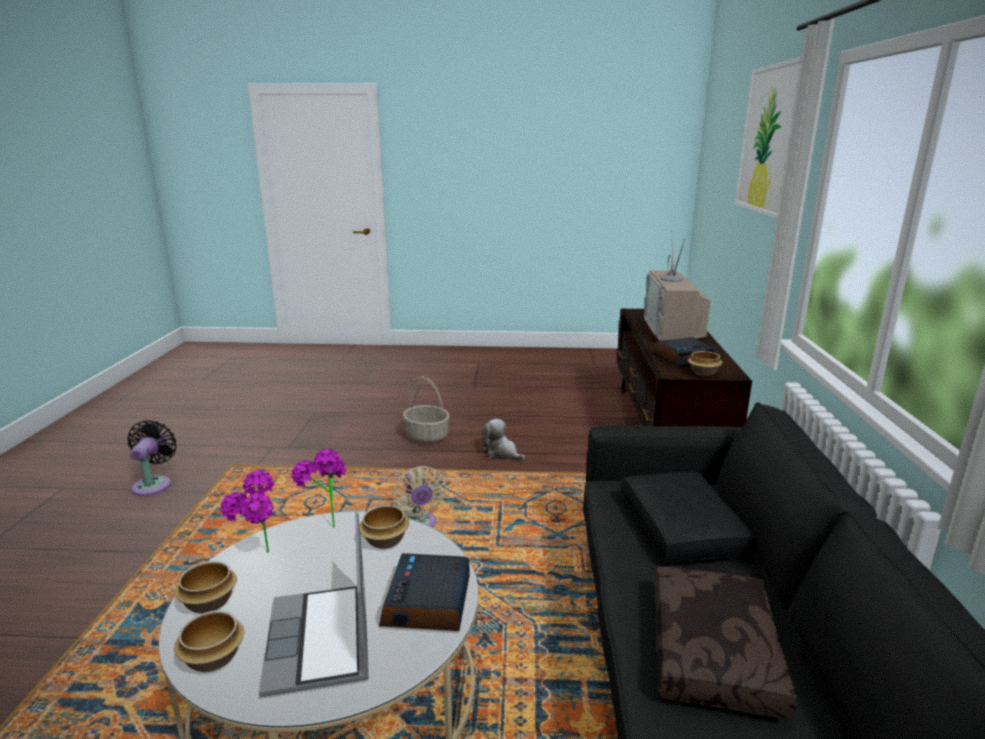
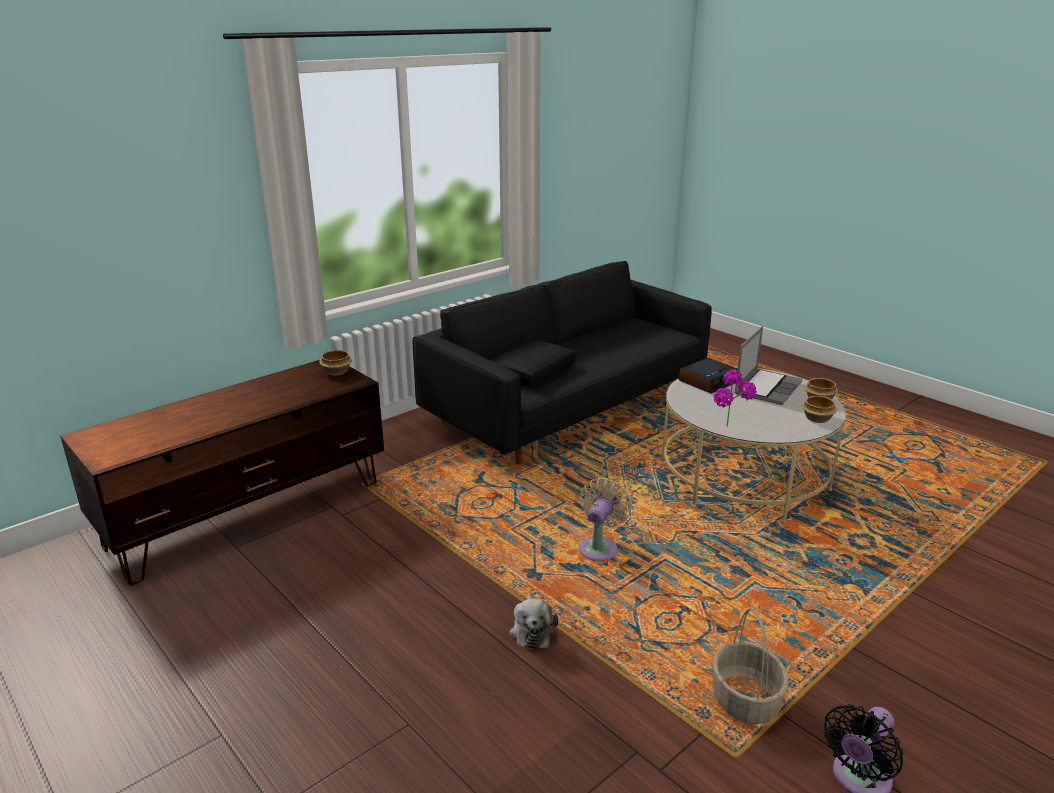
camera: 135 degrees left, 5 degrees up
(259, 558) = (782, 427): potted plant -> none
(386, 541) = (702, 408): bowl -> none
(427, 436) = (453, 653): basket -> basket (744, 700)
(501, 453) = (425, 577): plush toy -> plush toy (532, 630)
(673, 331) = (200, 414): television -> none
(684, 358) = (300, 387): alarm clock -> none
(716, 653) = (607, 348): brown pillow -> none
(772, 140) = (136, 156): picture -> none

